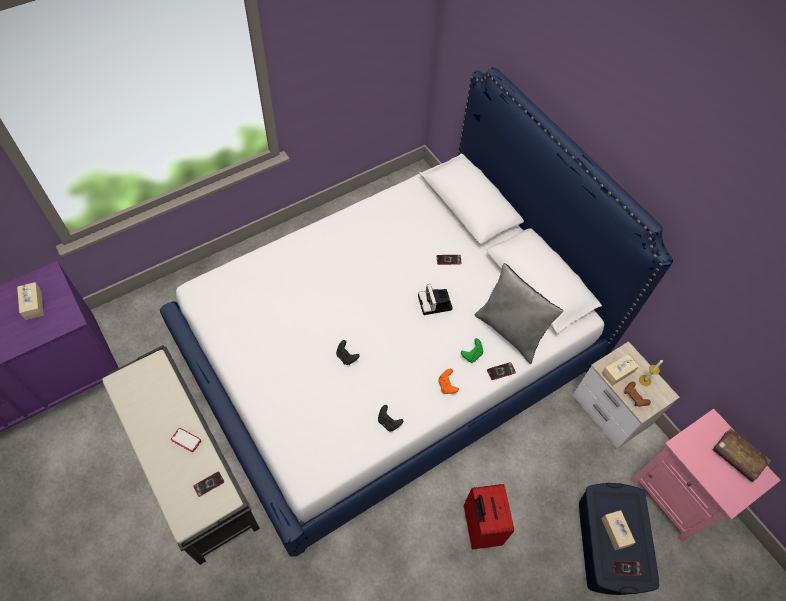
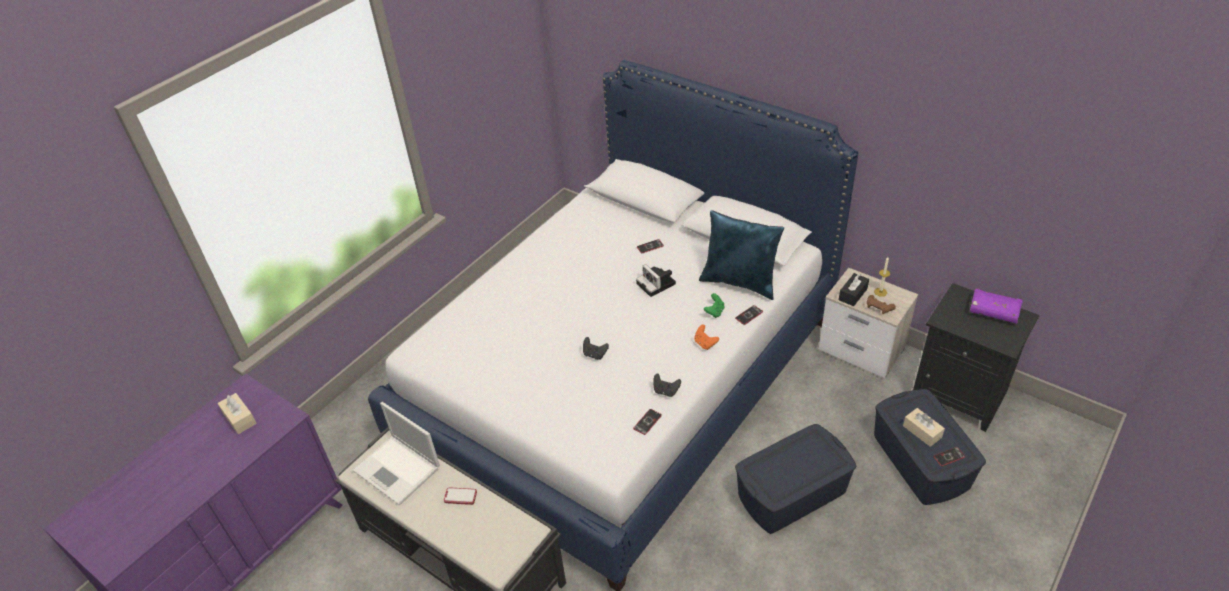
camera: 15 degrees left, 15 degrees down
(150, 392) = (398, 470): none -> laptop
(209, 484) = (505, 525): phone -> phone (647, 422)
(479, 526) = (791, 493): red suitcase -> blue storage box
(510, 331) = (740, 282): grey pillow -> blue pillow
(617, 372) = (853, 294): beige tissue box -> black tissue box
(677, 494) = (960, 395): pink nightstand -> black nightstand
(737, 457) = (993, 311): brown book -> purple book

